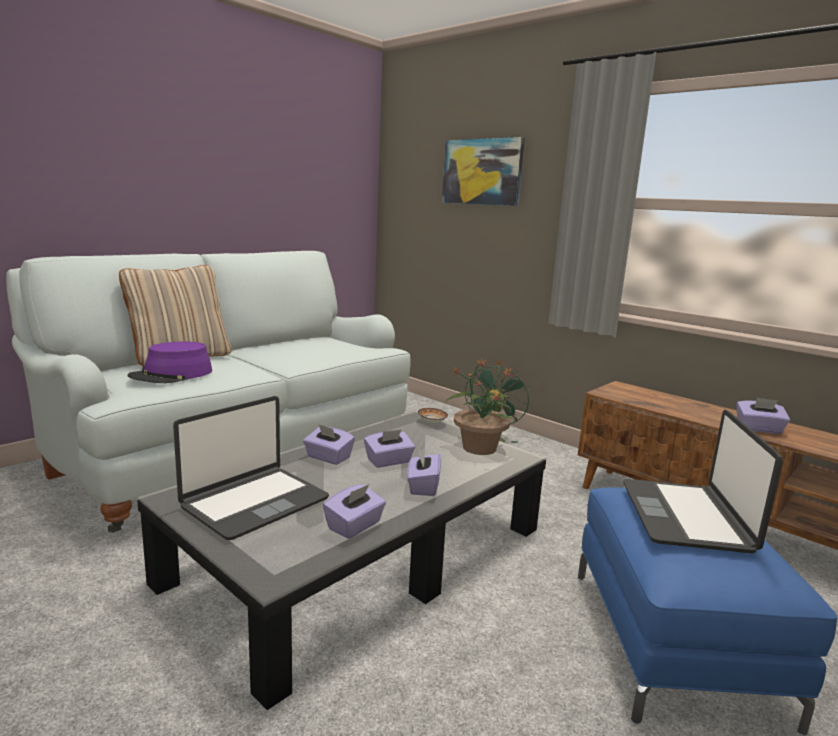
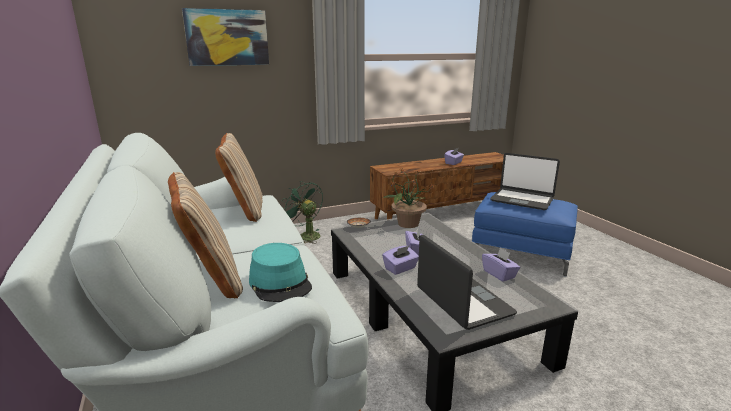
camera: 65 degrees left, 5 degrees up
(172, 374) = (280, 283): purple hat -> turquoise hat
(338, 346) = (244, 210): none -> beige pillow
(423, 486) = (455, 248): purple tissue box -> none

